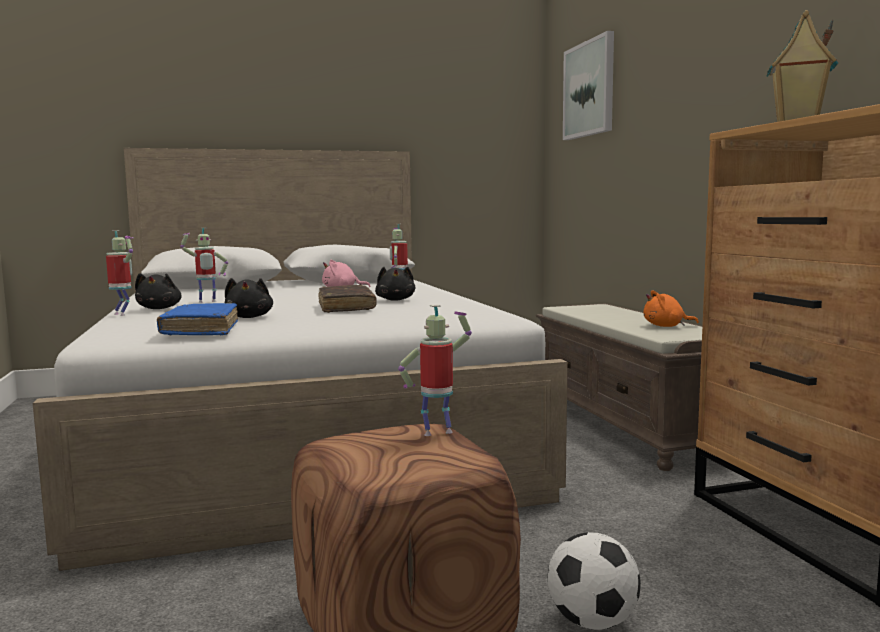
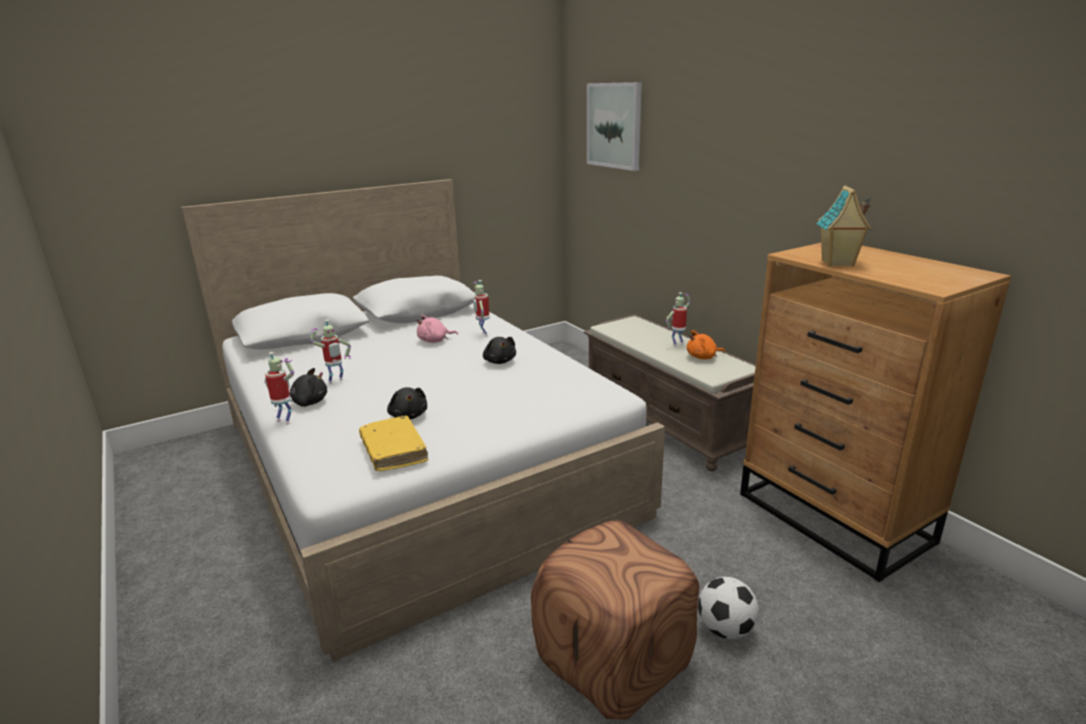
camera: 15 degrees left, 15 degrees up
(159, 308) = (307, 403): black plush toy -> black plush toy turned 90 degrees counterclockwise
(201, 330) = (393, 451): blue book -> yellow book
(346, 307) = (472, 383): brown book -> none
(437, 432) = (628, 536): toy robot -> toy robot (677, 344)

